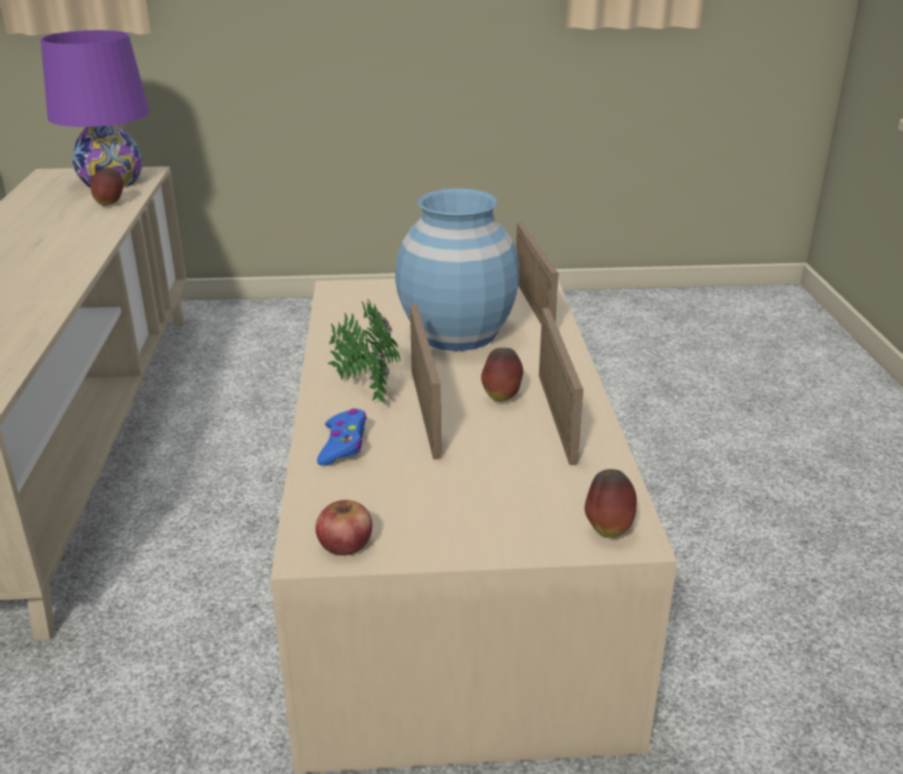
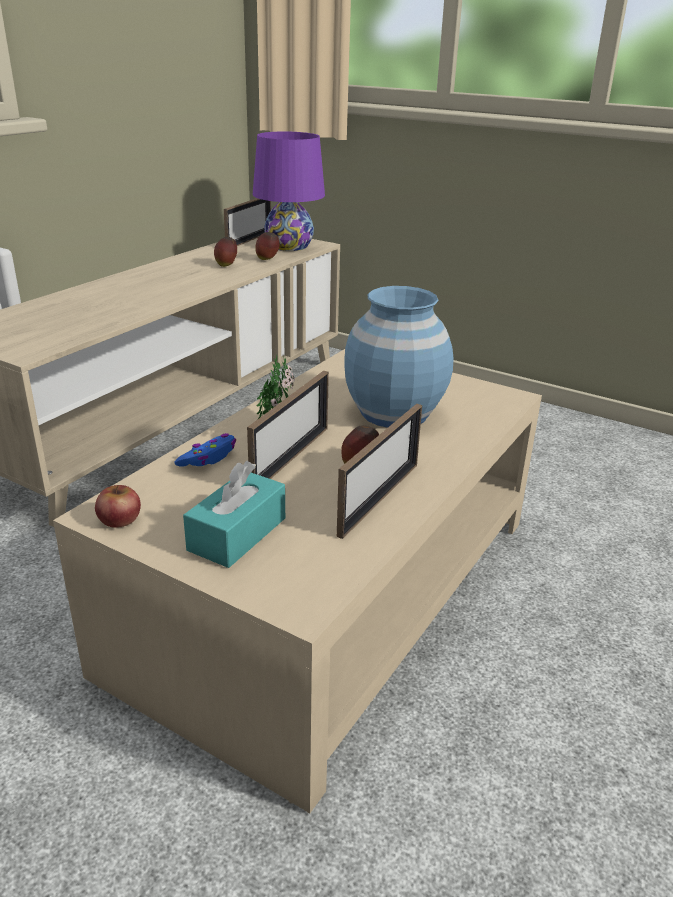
camera: 35 degrees right, 0 degrees up
(482, 503) = (237, 534): none -> turquoise tissue box
(533, 306) = (484, 412): picture frame -> picture frame (249, 240)
(608, 529) = (295, 594): apple -> apple (226, 265)

